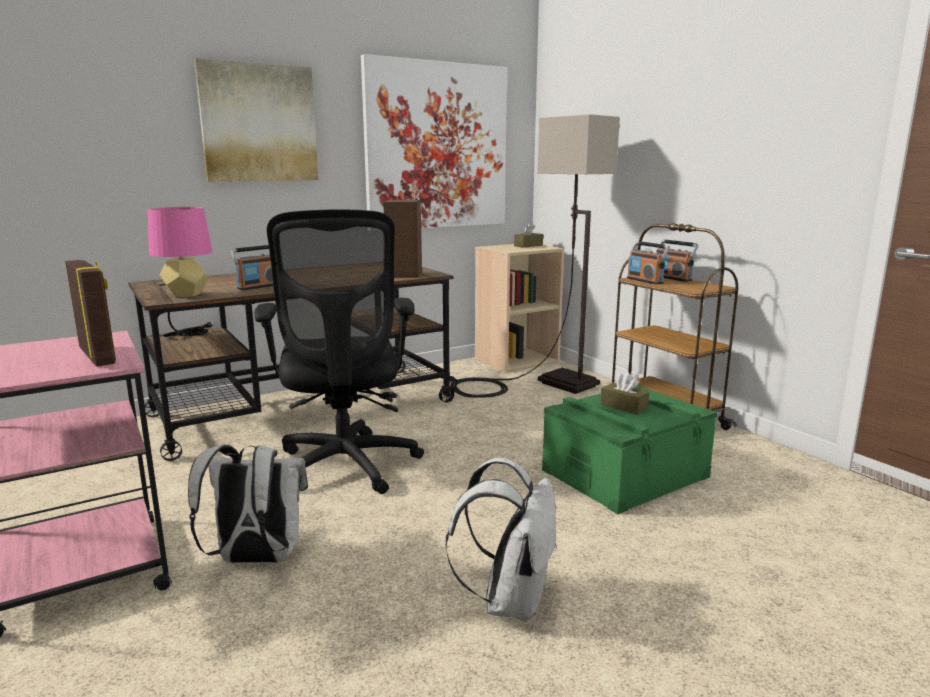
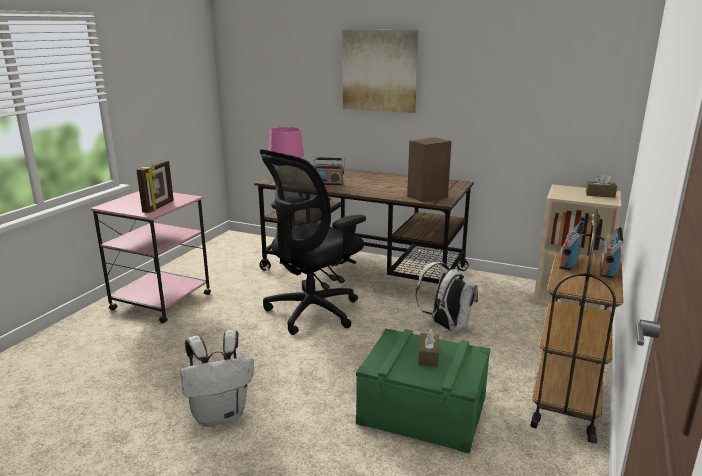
camera: 55 degrees right, 5 degrees up
(256, 559) = (200, 331): white backpack -> white backpack (446, 326)
(437, 147) = (525, 91): picture -> none
(519, 386) = (516, 317): floor lamp -> none

